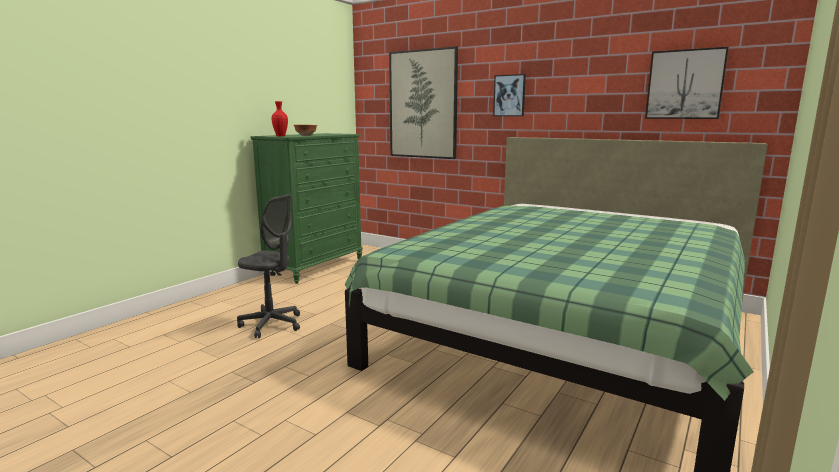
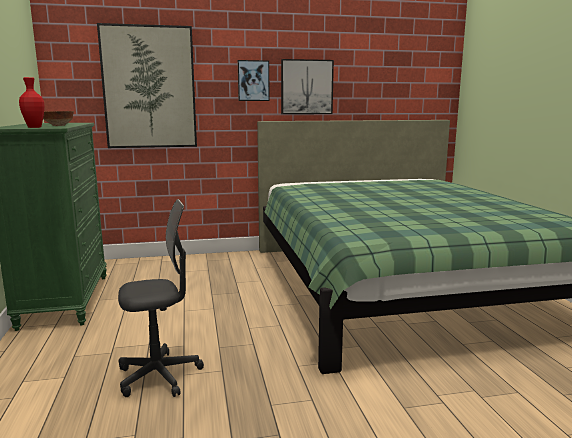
camera: 45 degrees left, 0 degrees up
(685, 84) = (396, 77): picture -> picture (306, 87)

